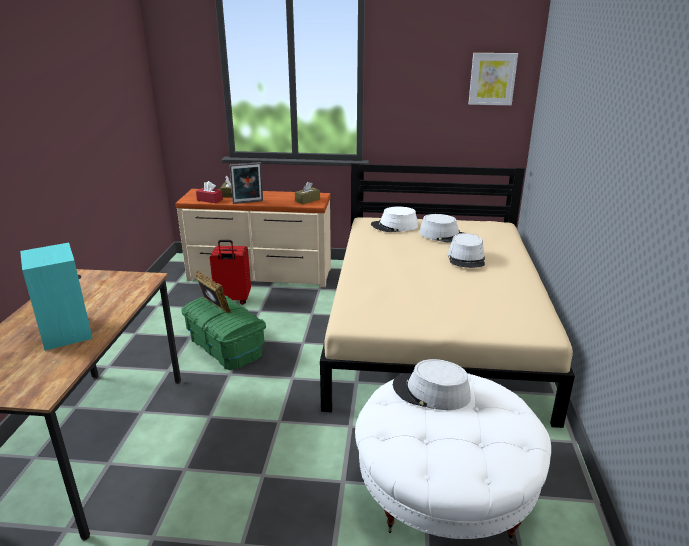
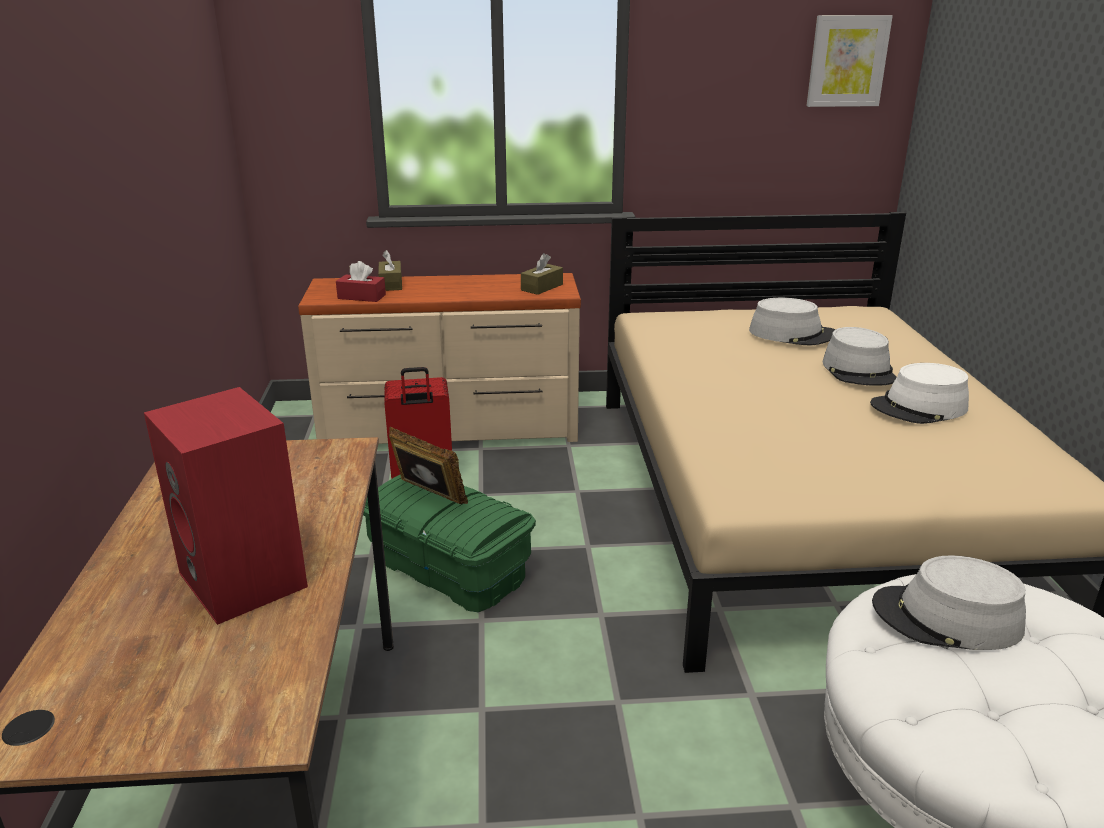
camera: 10 degrees left, 0 degrees up
(68, 333) = (246, 580): turquoise speaker -> red speaker
(248, 202) = (436, 297): picture frame -> none
(394, 226) = (699, 324): white hat -> white hat (919, 407)

